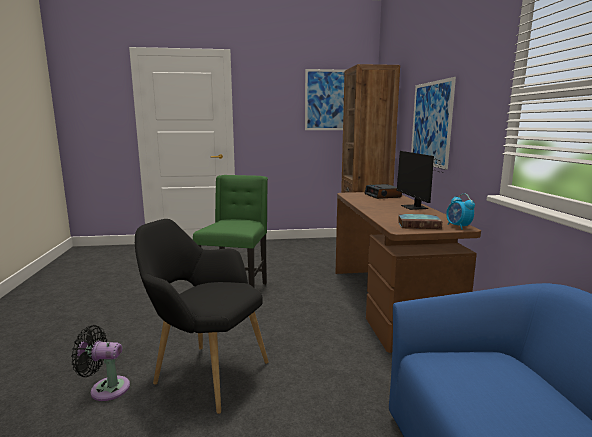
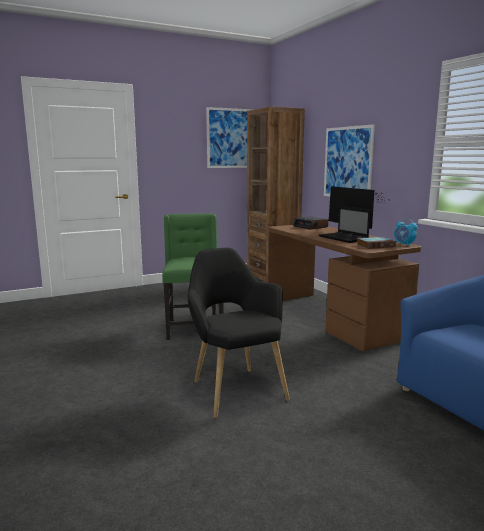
camera: 20 degrees left, 0 degrees up
(106, 388) = (160, 414): black fan -> none
(205, 372) = (234, 388): black armchair -> black armchair turned 60 degrees clockwise
(395, 212) = (344, 238): none -> laptop

